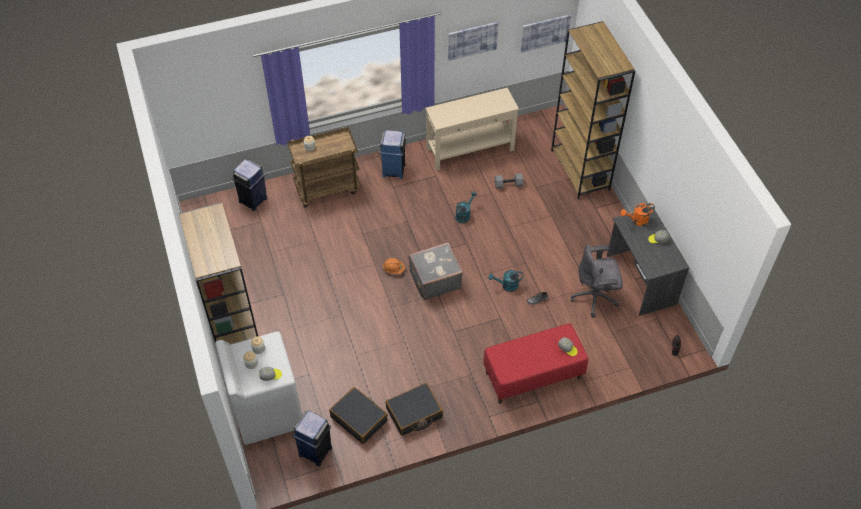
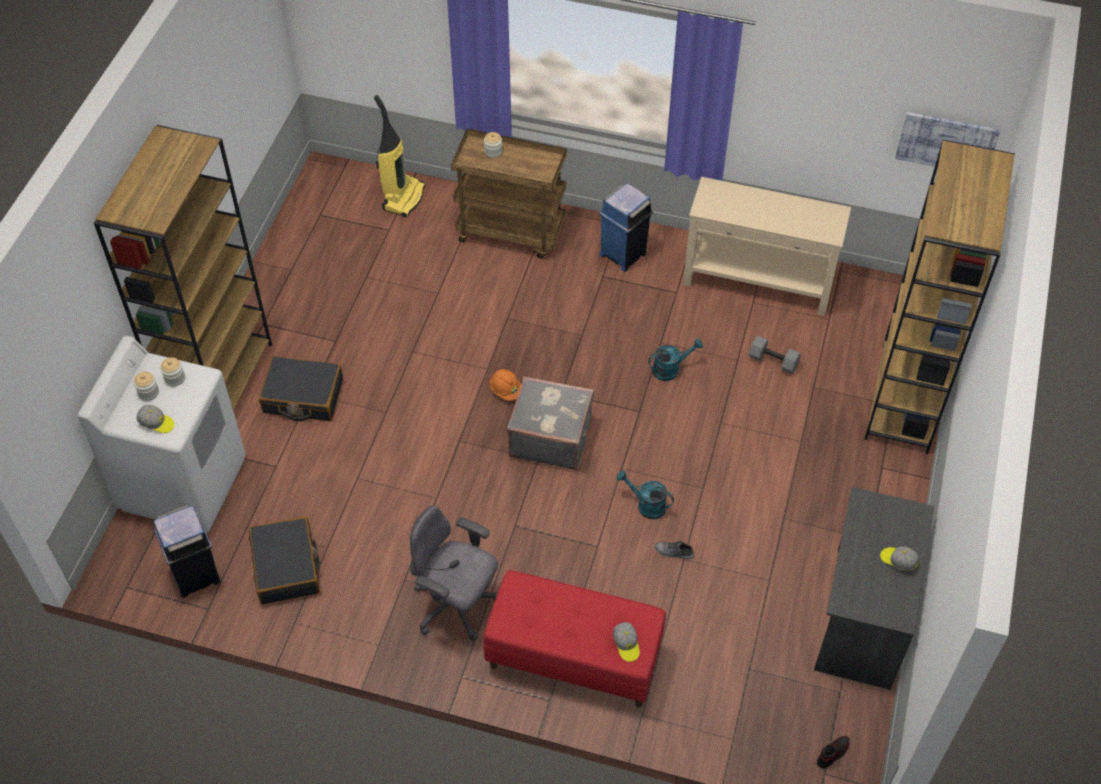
camera: 35 degrees right, 0 degrees up
(253, 200) = (403, 197): blue trash can -> vacuum cleaner
(414, 413) = (363, 606): black suitcase -> black suitcase (303, 396)
(472, 40) = (810, 98): picture -> none
(595, 297) = (766, 600): grey office chair -> grey office chair (456, 606)
(637, 220) = (888, 512): orange watering can -> none

